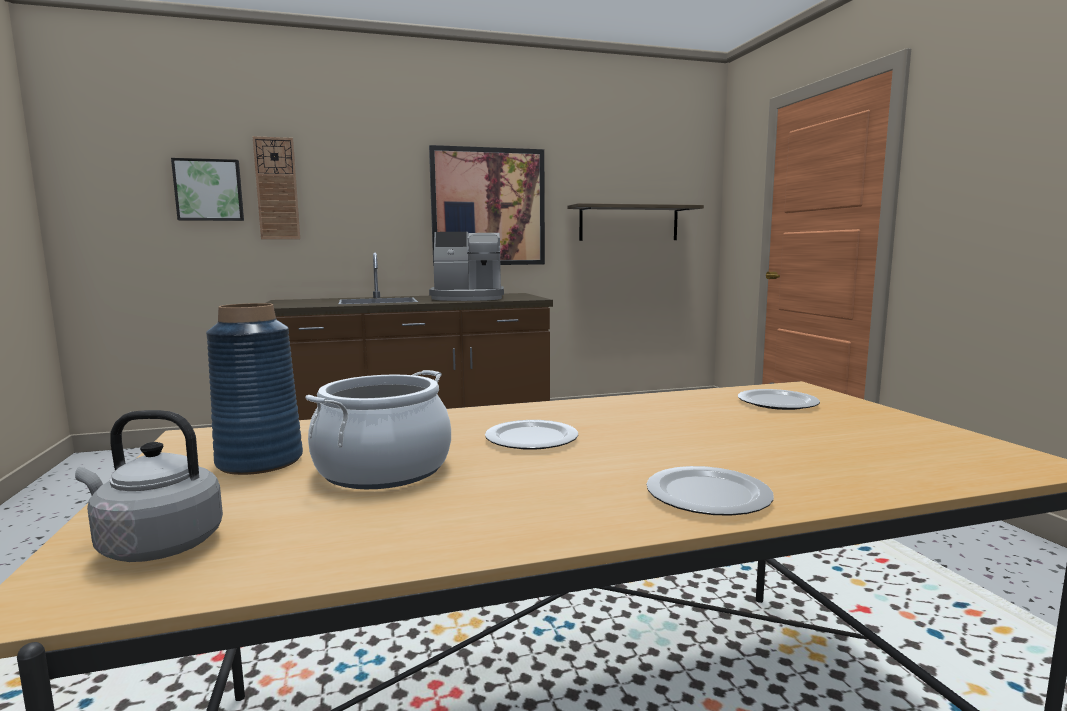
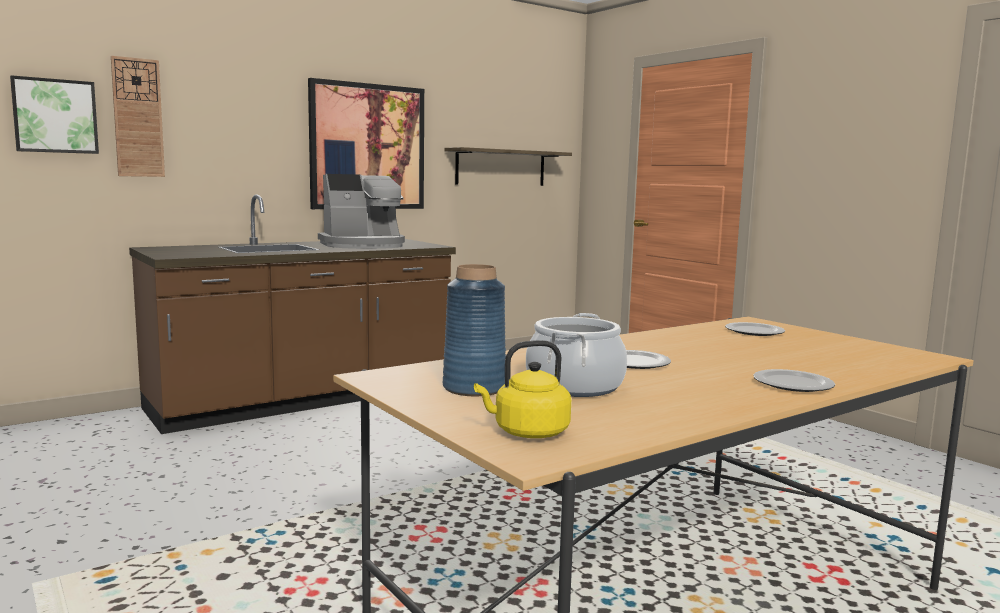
camera: 20 degrees left, 0 degrees up
(155, 545) = (527, 432): grey kettle -> yellow kettle

